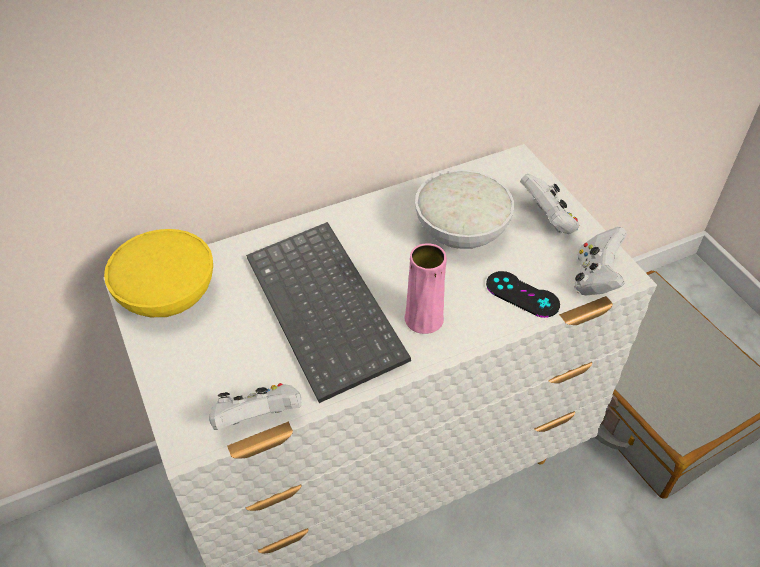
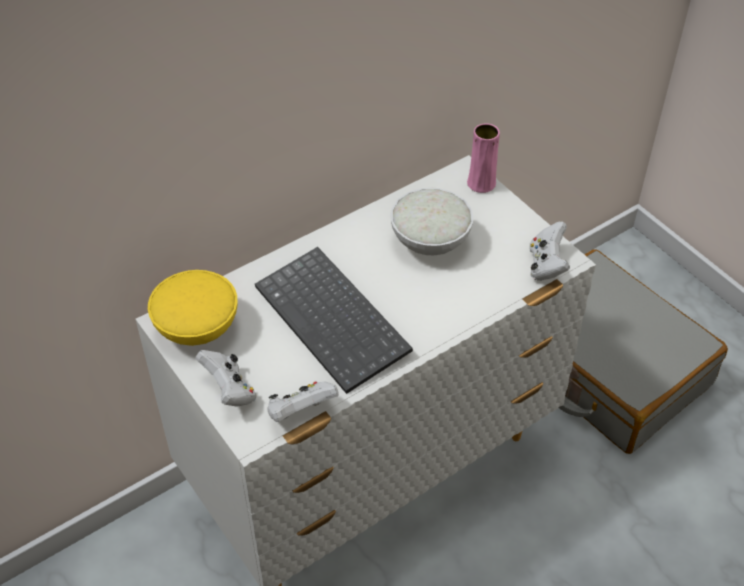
camera: 10 degrees left, 0 degrees up
(424, 319) = (414, 317): pink vase -> pink vase (481, 183)
(522, 294) = (490, 286): black game controller -> none
(548, 220) = (500, 221): white game controller -> white game controller (230, 391)

